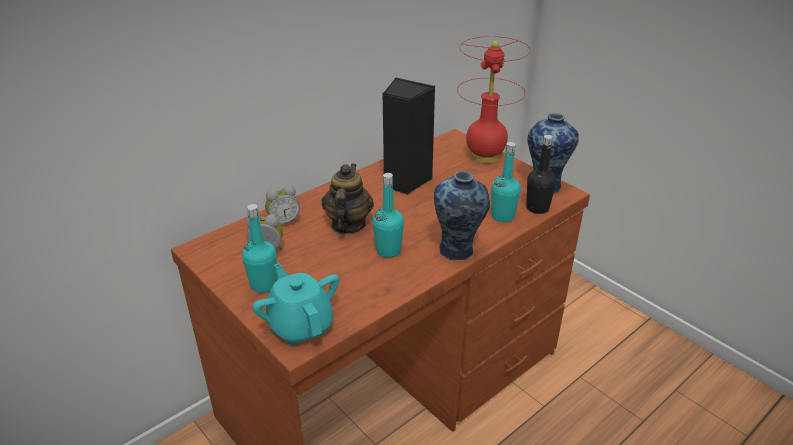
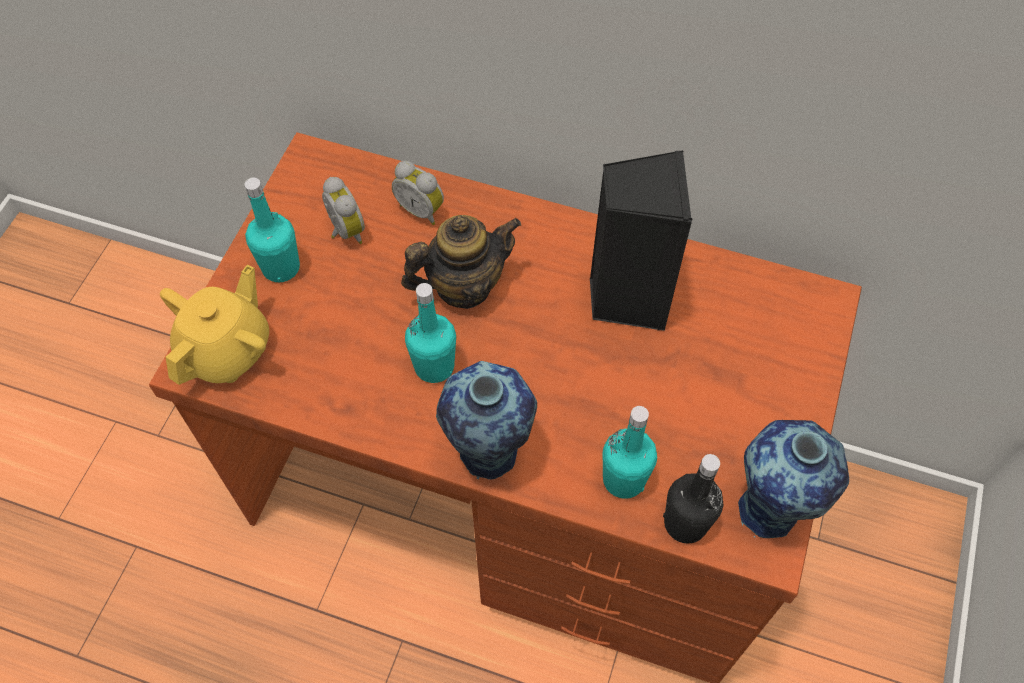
camera: 60 degrees right, 25 degrees up
(301, 326) = (227, 350): turquoise teapot -> yellow teapot
(485, 156) = (798, 376): red table lamp -> none

